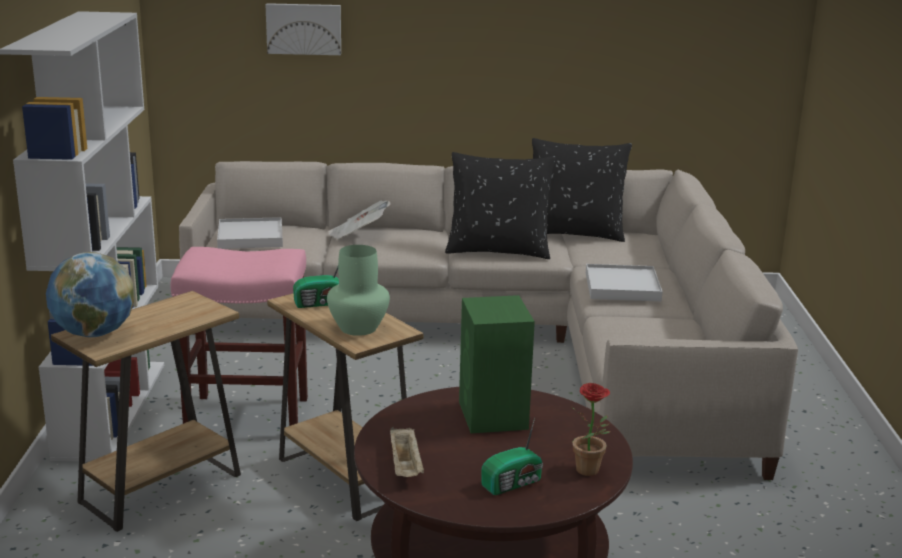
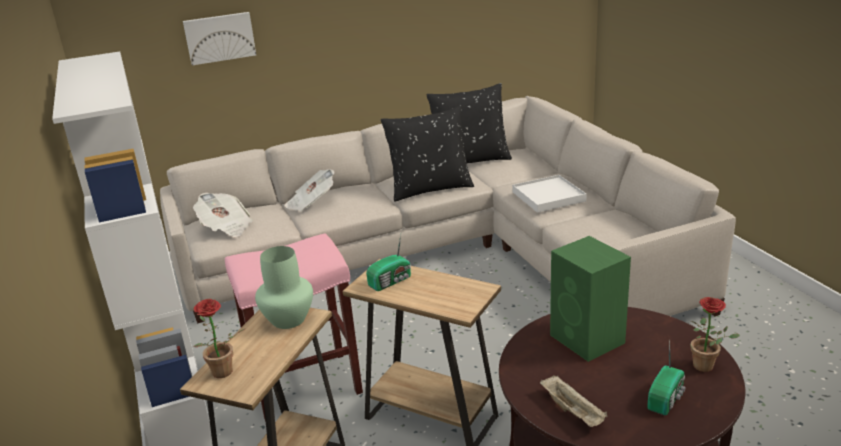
camera: 20 degrees left, 5 degrees up
(94, 333) = (222, 375): globe -> potted plant
(250, 237) = (226, 227): white tray -> newspaper
(359, 327) = (446, 296): green vase -> green vase (288, 319)

